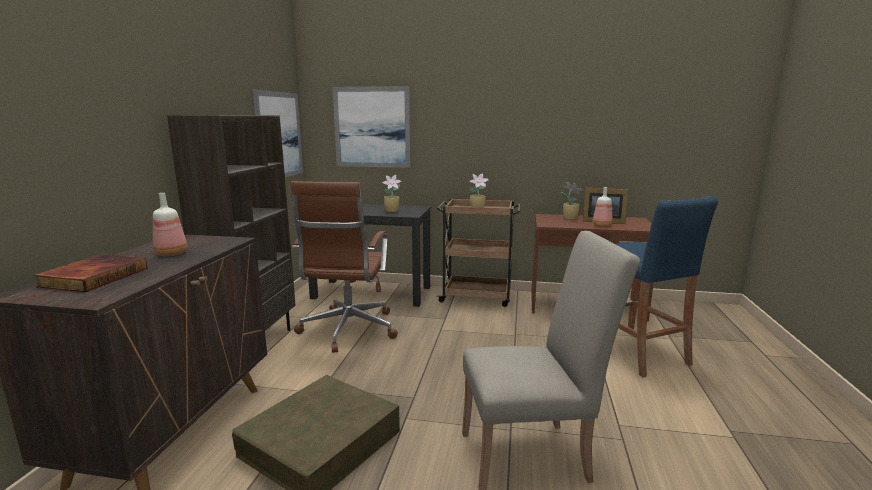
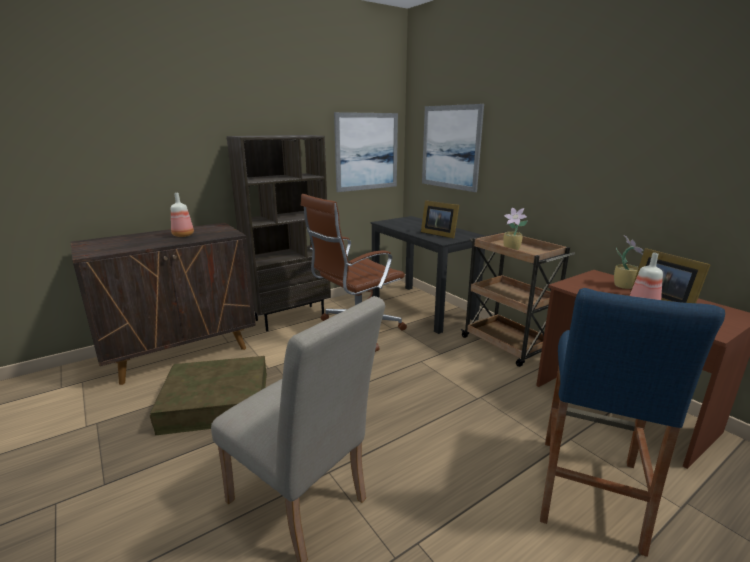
camera: 45 degrees right, 5 degrees up
(94, 277) = (123, 240): book -> none
(392, 211) = (438, 234): potted plant -> picture frame

